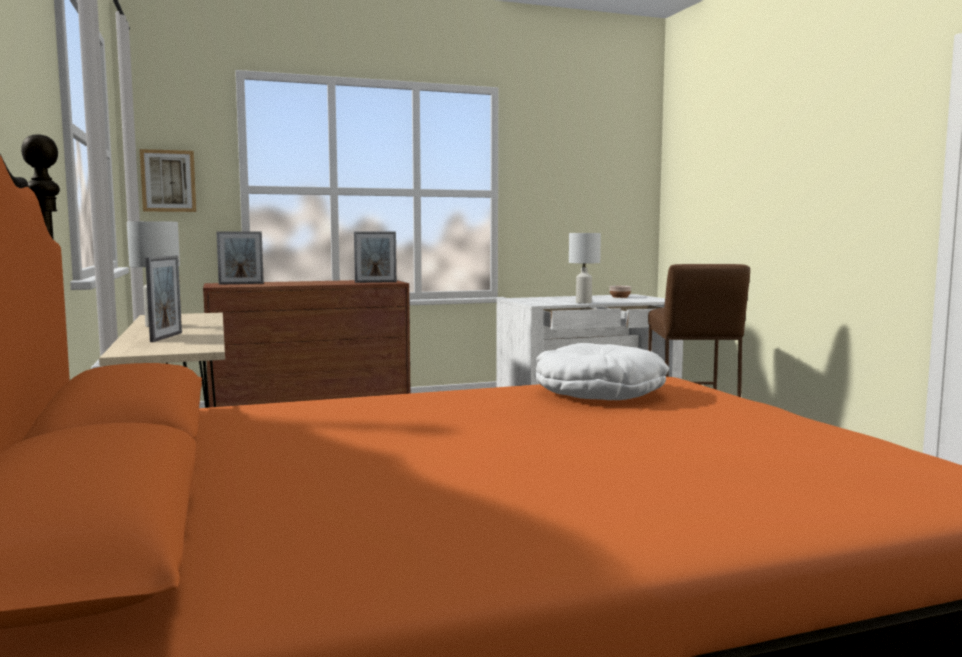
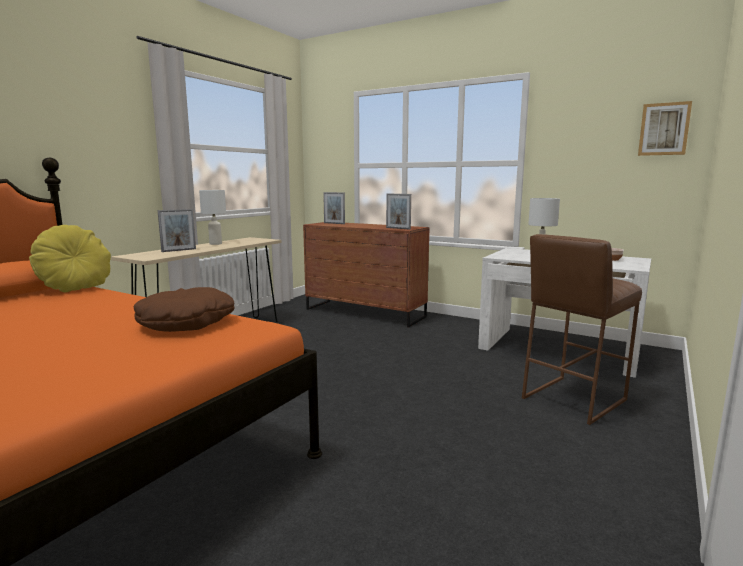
camera: 50 degrees right, 5 degrees up
(168, 181) = (322, 162): picture -> picture (664, 129)
(223, 411) = (76, 289): none -> yellow pillow
(597, 393) = (184, 323): white pillow -> brown pillow

